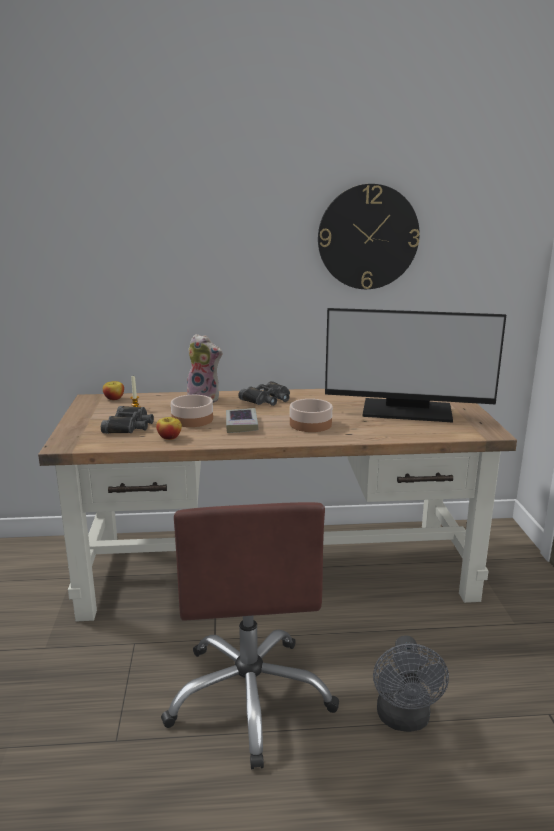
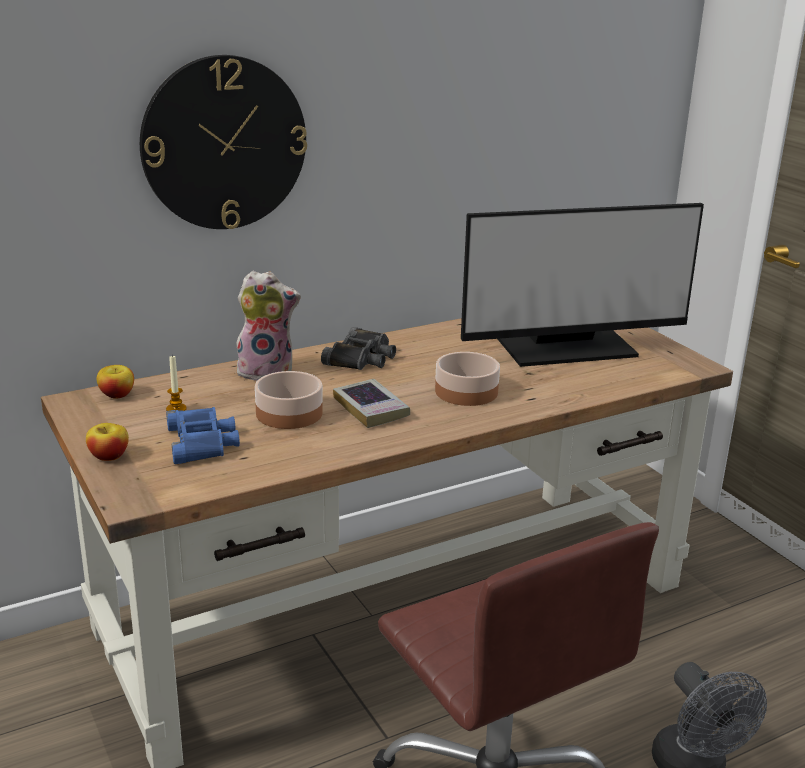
camera: 25 degrees left, 5 degrees up
(129, 426) = (202, 442): black binoculars -> blue binoculars
(169, 437) = (289, 452): apple -> apple (109, 456)
(368, 237) = (476, 94): wall clock -> wall clock (224, 143)

